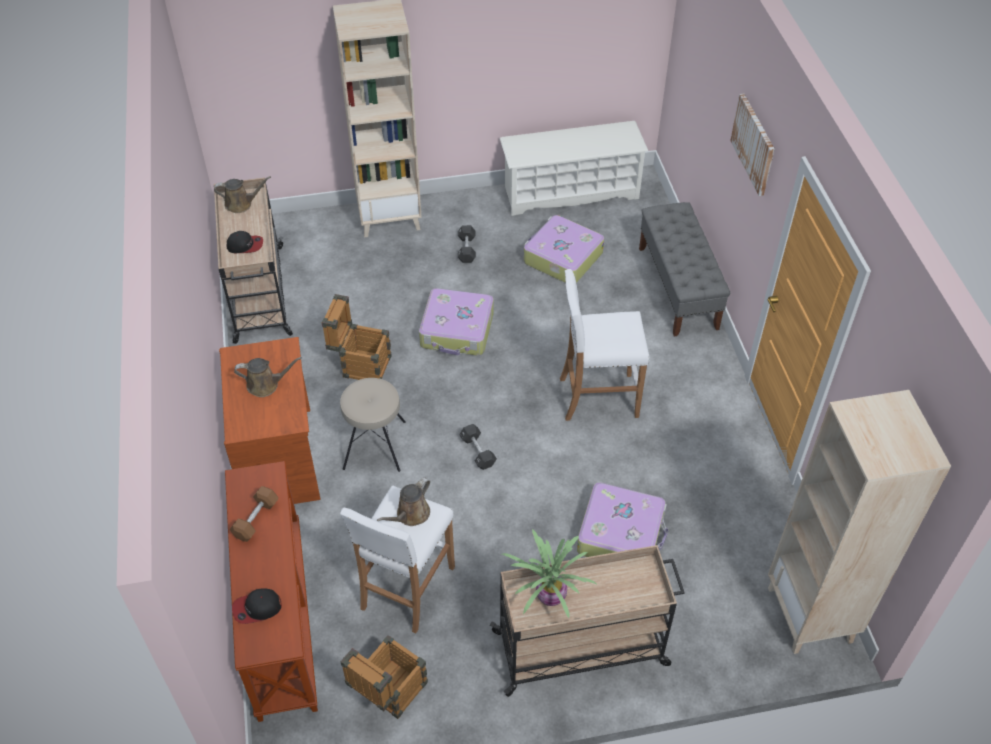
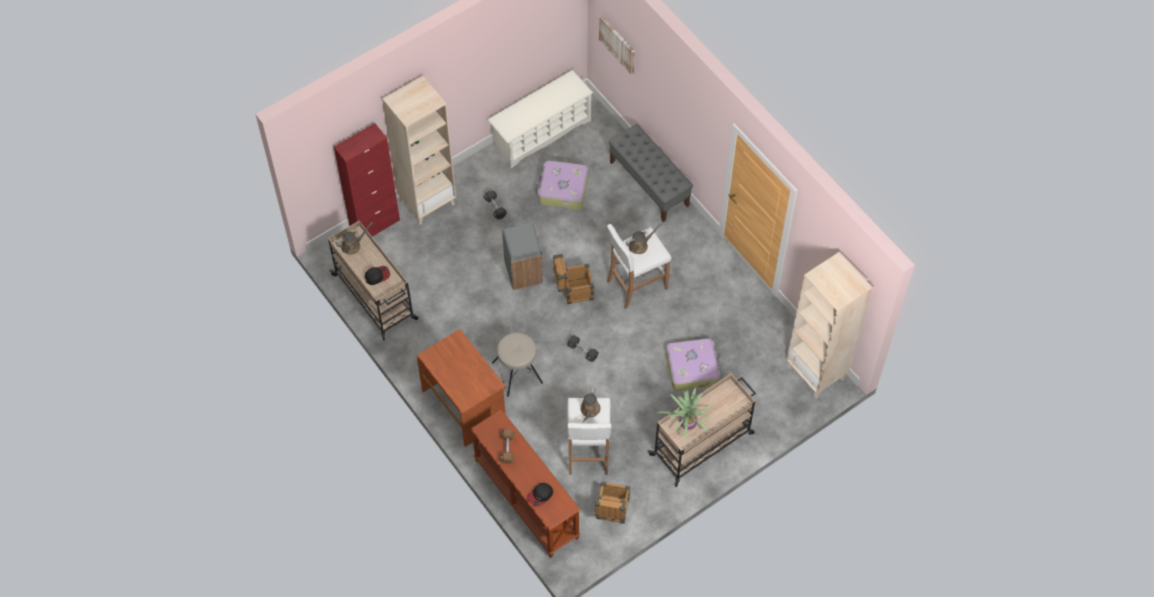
camera: 25 degrees left, 10 degrees up
(266, 385) = (461, 367): brown watering can -> brown watering can (640, 245)
(313, 220) = (375, 225): none -> red cabinet
(361, 365) = (476, 322): crate -> crate (573, 291)
(457, 330) = (524, 272): suitcase -> grey trash can
(753, 144) = (690, 105): picture -> picture (617, 44)

